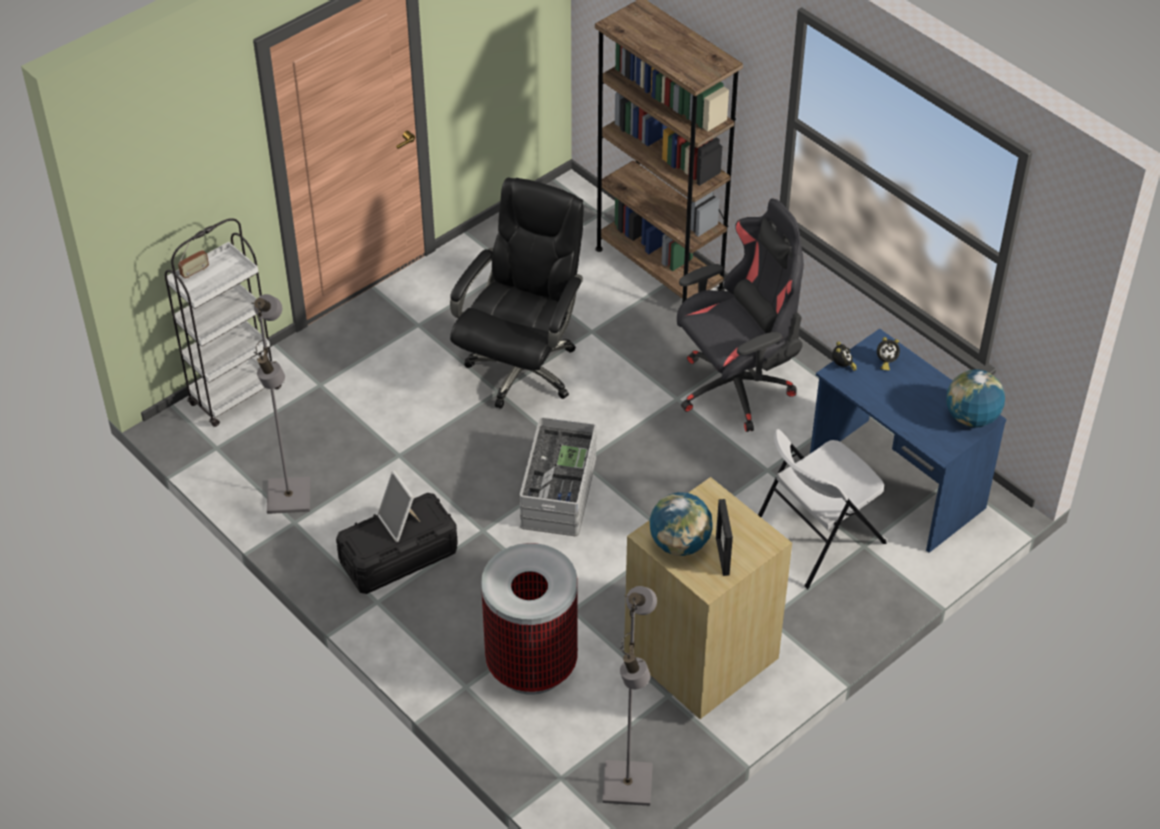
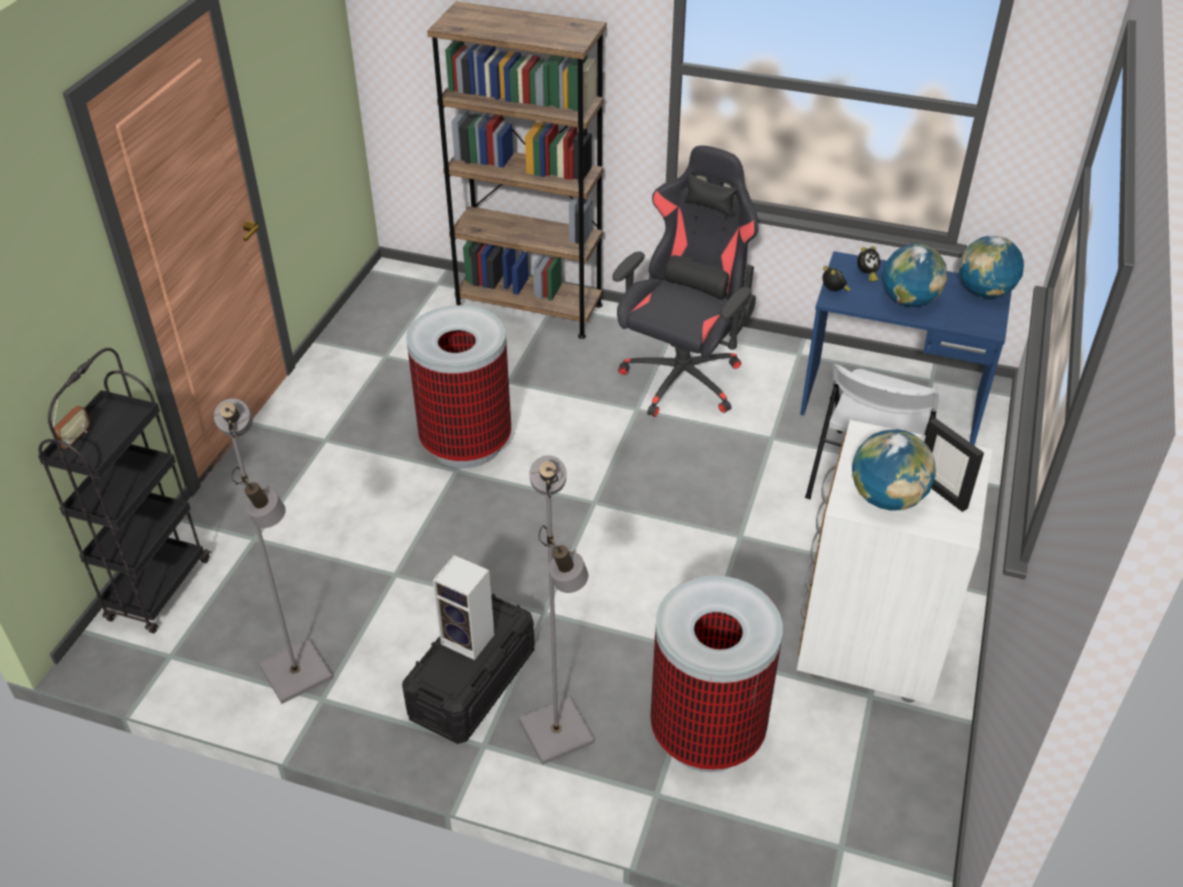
camera: 30 degrees left, 5 degrees down
(234, 396) = (158, 591): white cart -> black cart
(400, 523) = (470, 639): picture frame -> speaker
(522, 371) = (466, 442): black office chair -> trash can
(559, 492) = (593, 540): grey storage box -> none
(627, 784) = (914, 816): grey floor lamp -> grey floor lamp (556, 732)
(699, 661) = (869, 645): brown dresser -> white dresser
(898, 399) = (909, 300): none -> globe

